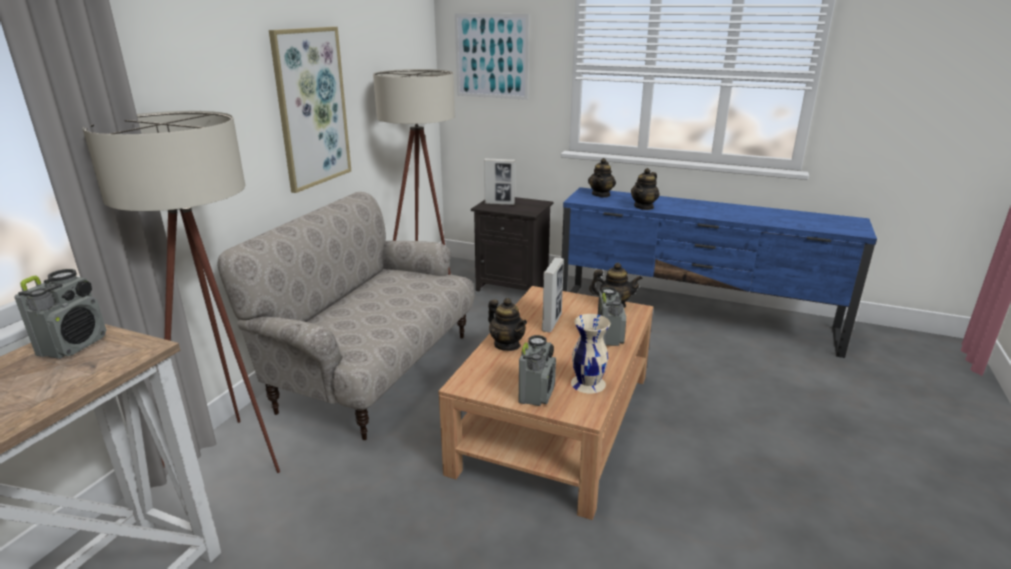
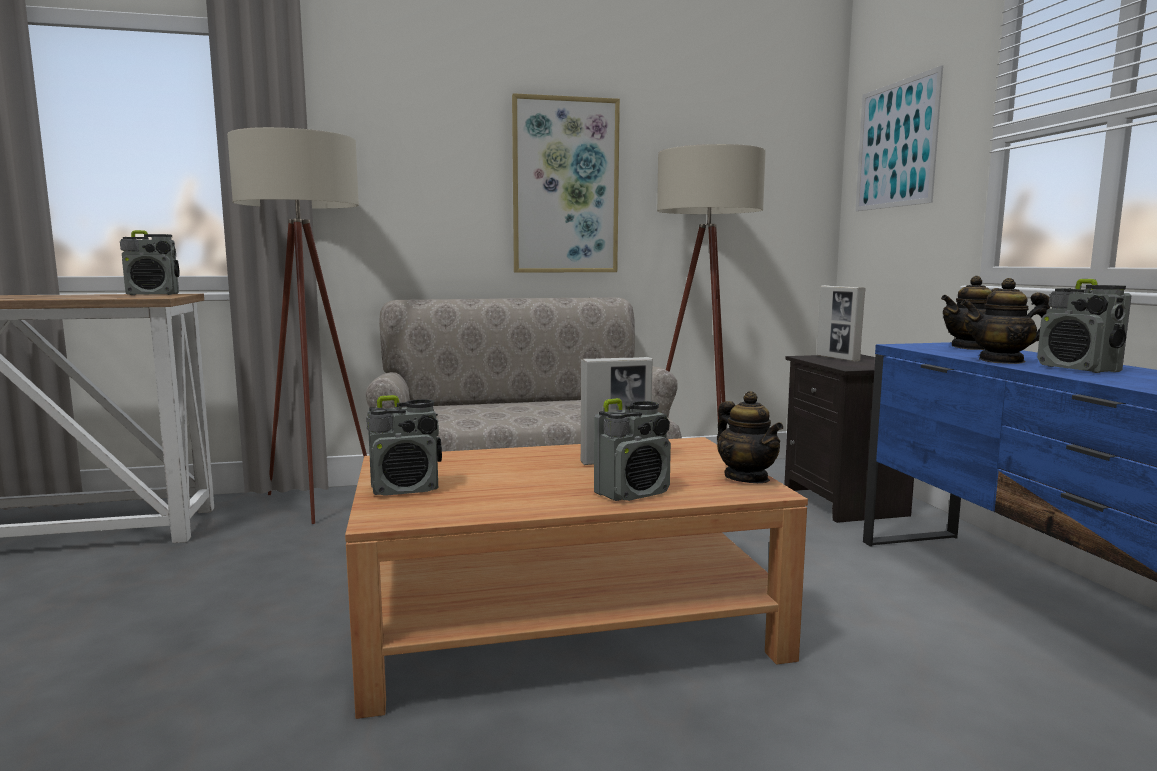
camera: 55 degrees right, 15 degrees down
(507, 345) = (514, 456): teapot -> none
(587, 383) = (471, 505): beige vase -> none
(677, 207) = (1078, 369): none -> radio

